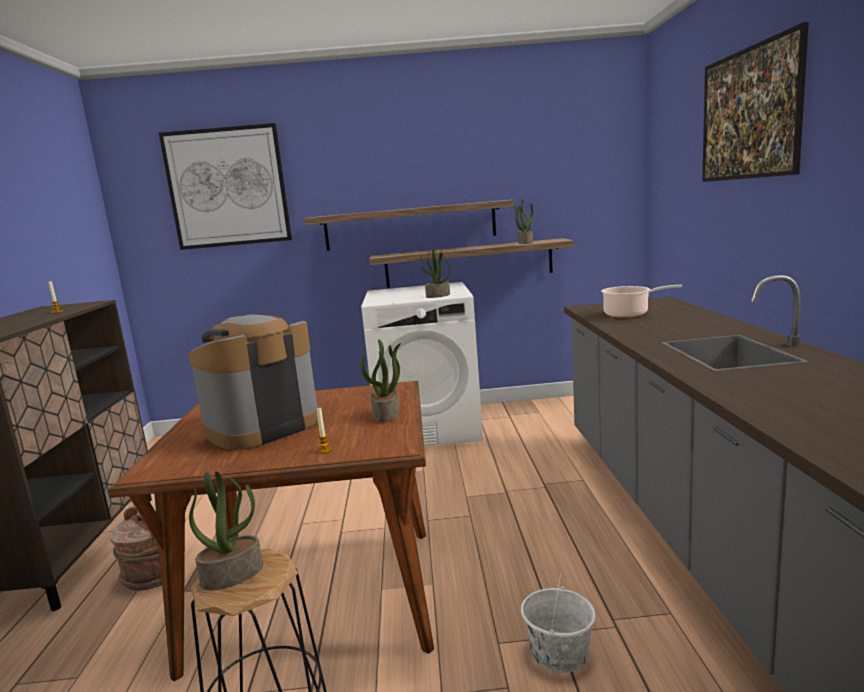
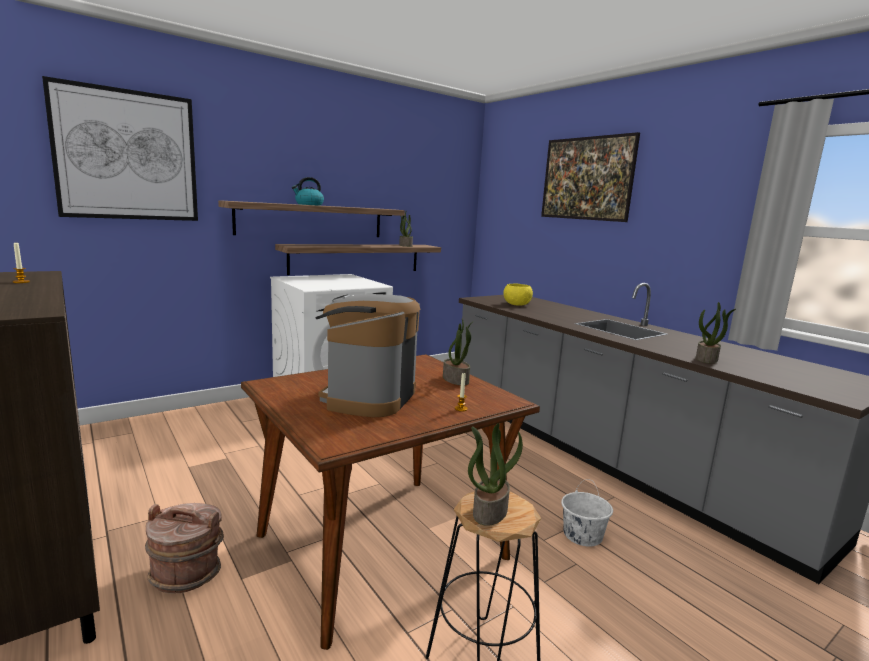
camera: 35 degrees left, 0 degrees up
(396, 209) = (309, 204): none -> kettle
(438, 296) = (360, 285): potted plant -> potted plant (707, 359)
(629, 314) = (517, 304): cooking pot -> yellow bowl

